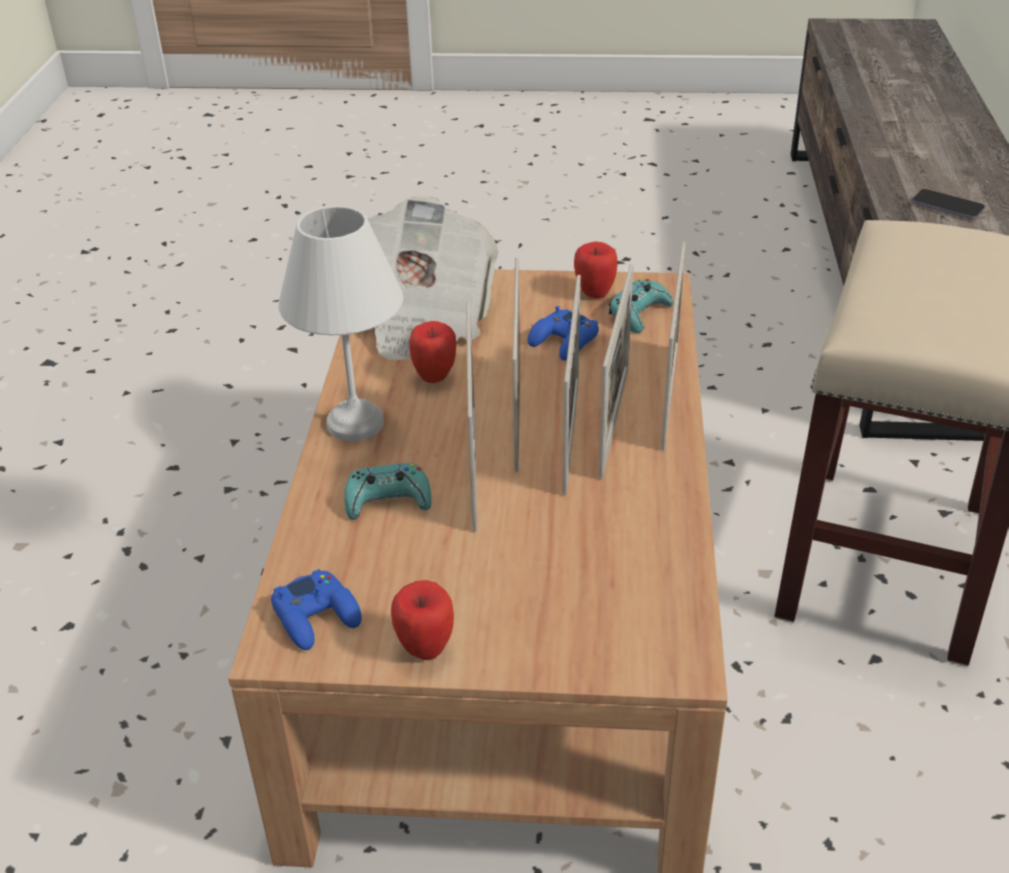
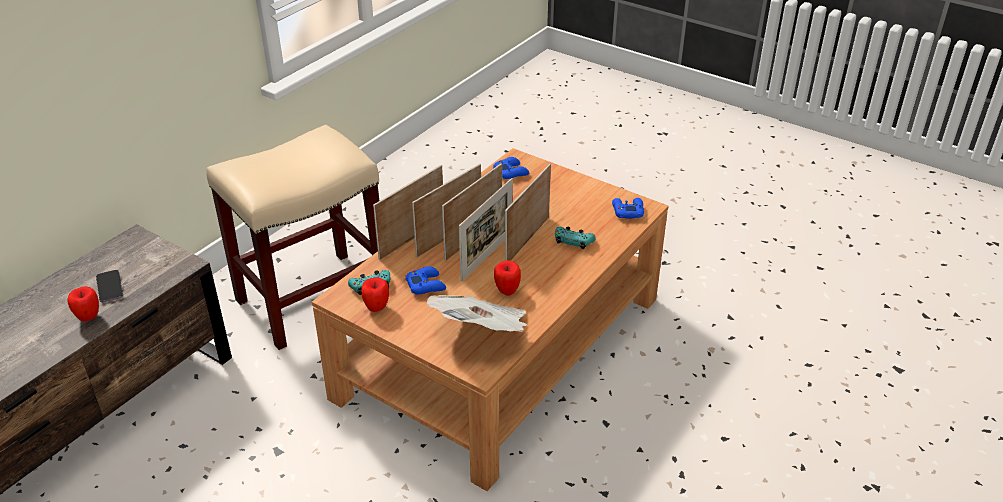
camera: 150 degrees left, 0 degrees up
(353, 425) = (565, 281): white table lamp -> none
(425, 648) = (595, 189): apple -> apple (88, 318)
(652, 615) = (511, 172): none -> blue game controller

